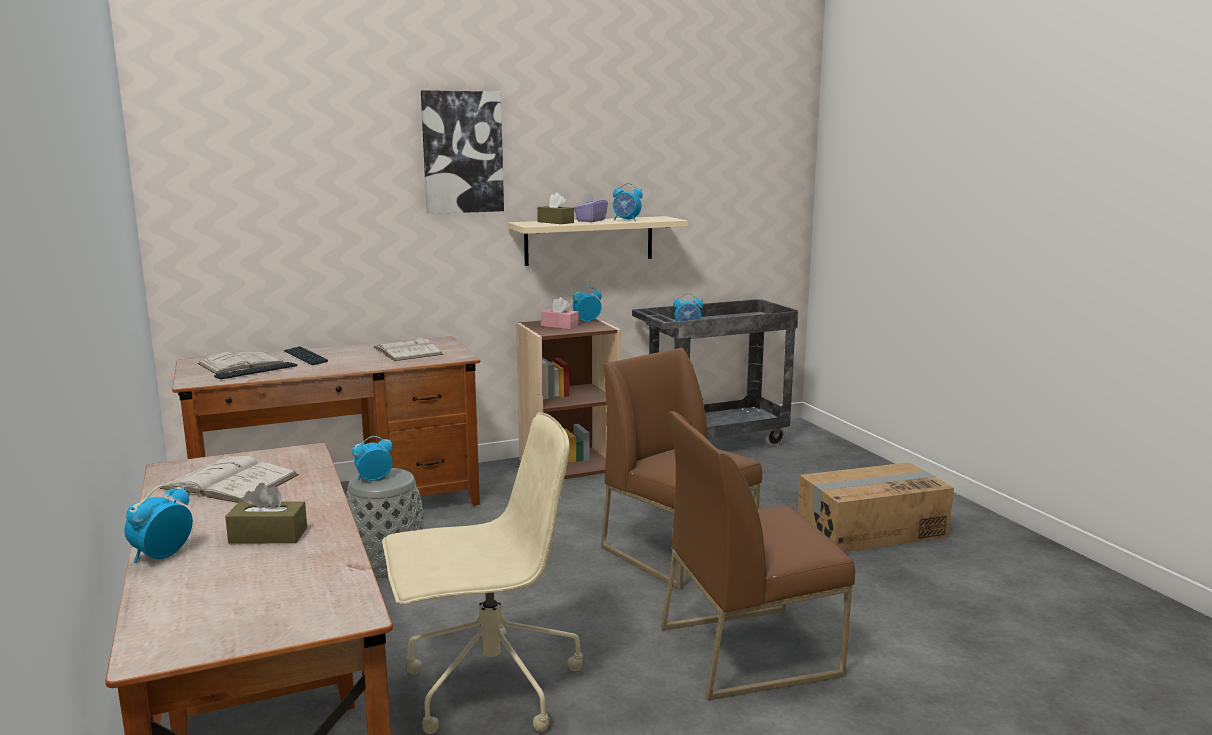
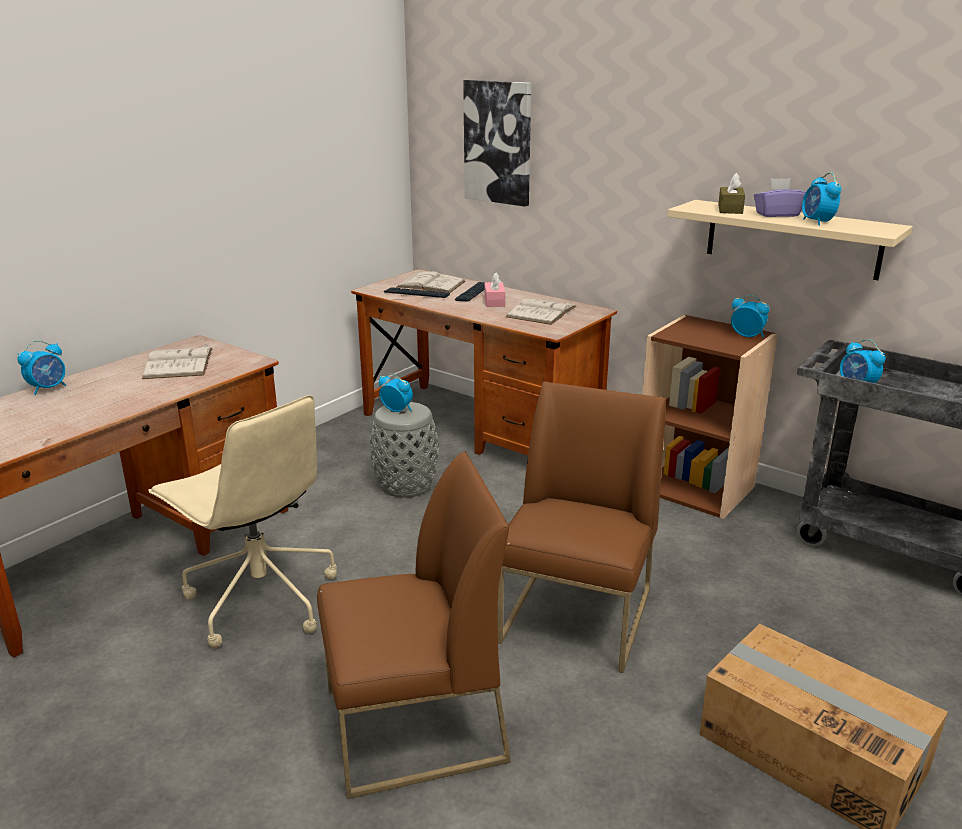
camera: 60 degrees right, 10 degrees up
(161, 556) = (48, 388): alarm clock -> alarm clock turned 135 degrees clockwise
(268, 535) = (89, 402): brown tissue box -> none
(462, 152) = (656, 113): picture -> picture (498, 142)
(559, 326) = (704, 332): pink tissue box -> pink tissue box (494, 301)
(749, 650) = (413, 726): brown chair -> brown chair turned 120 degrees clockwise

